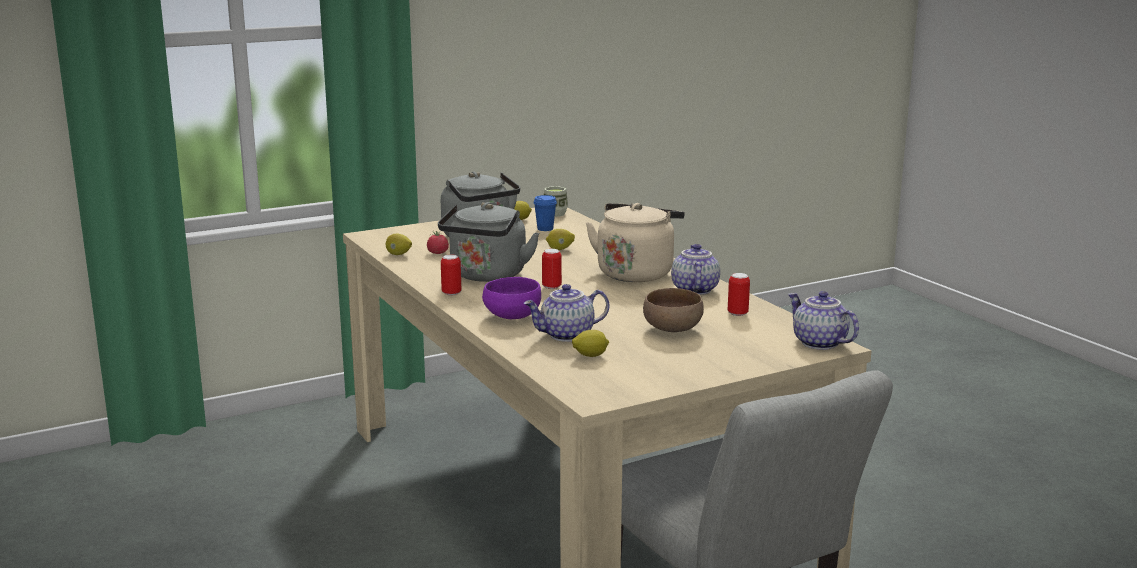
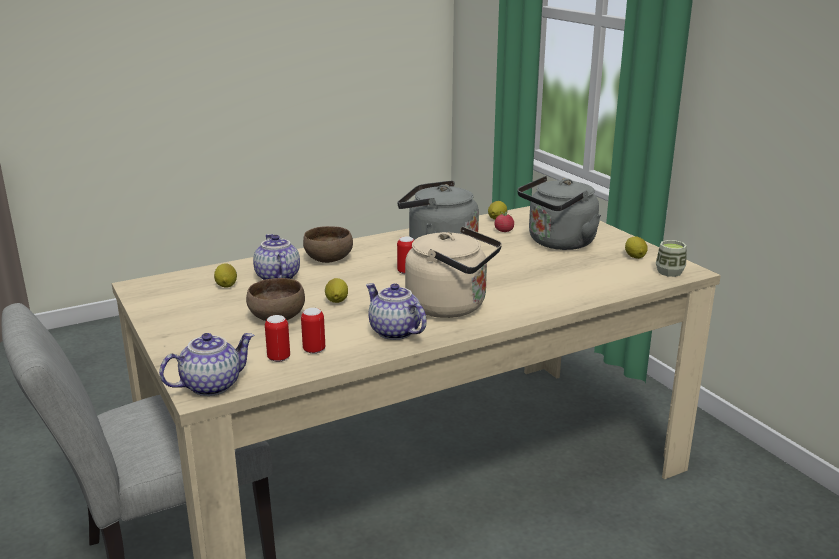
camera: 90 degrees right, 5 degrees up
(451, 293) = (391, 239): can -> can (279, 358)
(511, 317) = (328, 259): purple bowl -> brown bowl
(545, 229) = (604, 268): blue cup -> none
(560, 249) = (529, 275): lemon -> lemon (336, 301)
(693, 290) = (393, 332): teapot -> teapot turned 135 degrees counterclockwise

